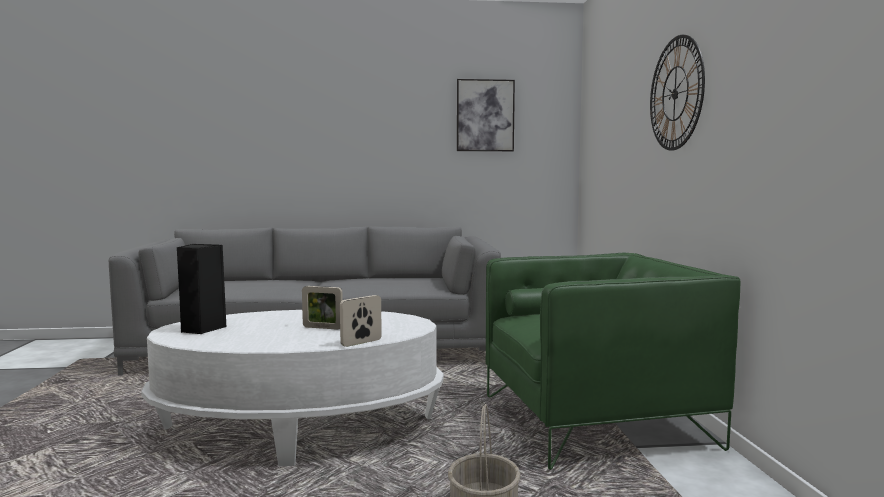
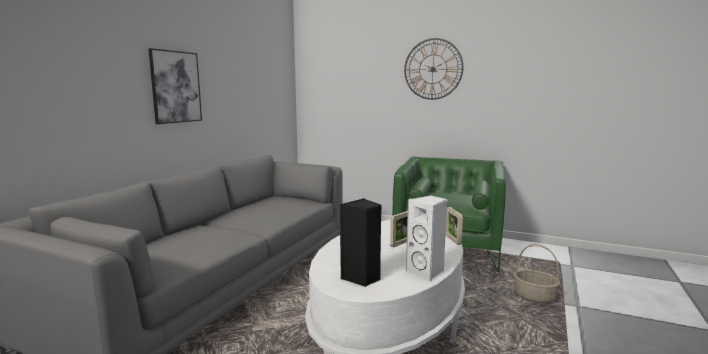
camera: 60 degrees left, 5 degrees up
(233, 344) = (426, 272): none -> white speaker
(485, 115) = (254, 65): picture -> picture (176, 87)

